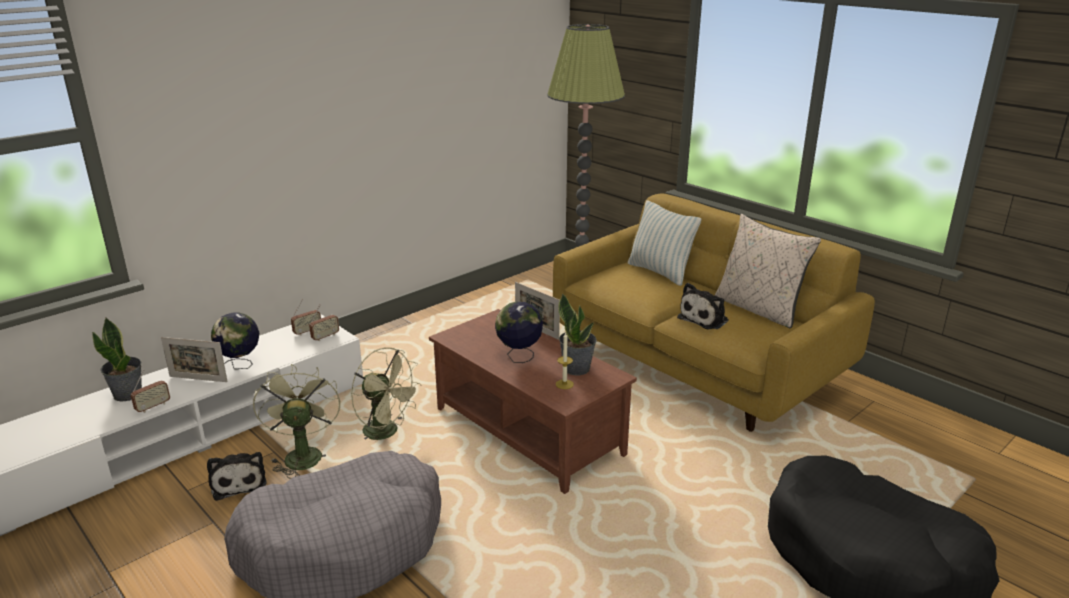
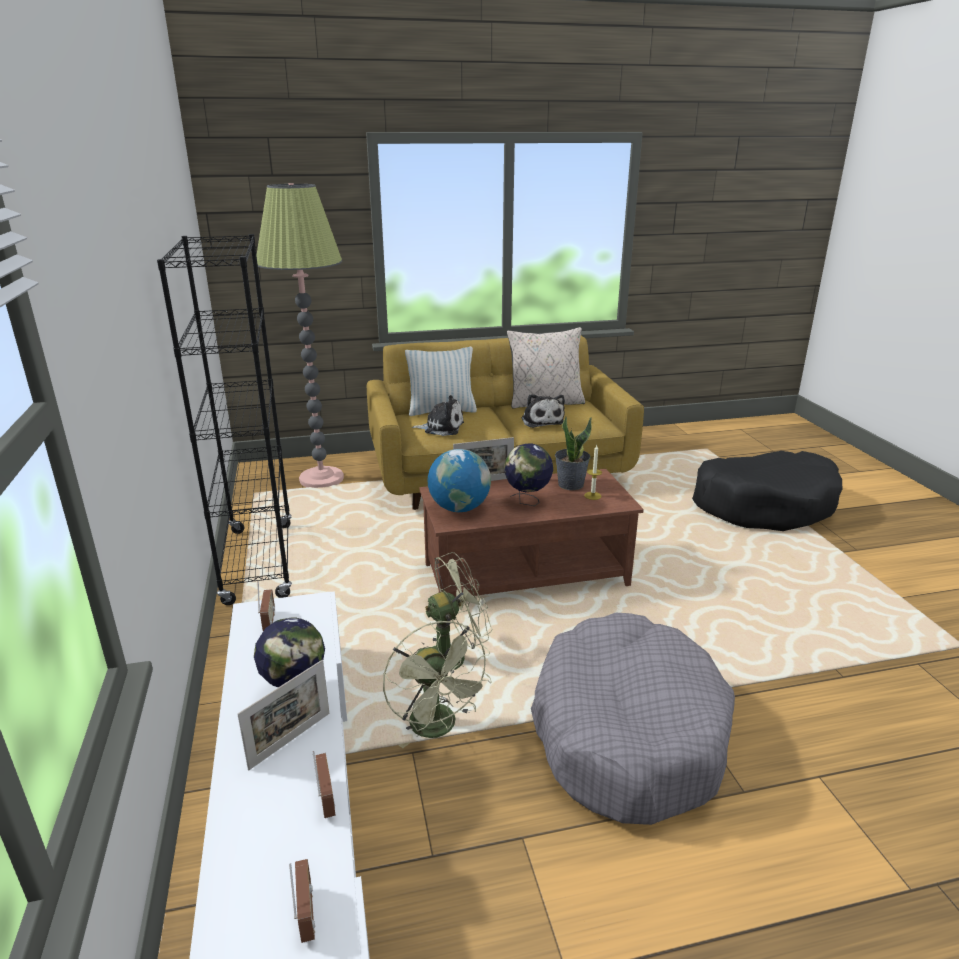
camera: 60 degrees left, 0 degrees up
(128, 394) = (255, 826): potted plant -> none
(239, 482) = (454, 797): plush toy -> plush toy (441, 428)
(302, 454) = (439, 728): green fan -> green fan turned 135 degrees counterclockwise
(325, 337) = (300, 612): radio -> radio (306, 916)
(439, 319) = (259, 563): none -> black bookcase
(476, 334) = (459, 508): none -> globe

